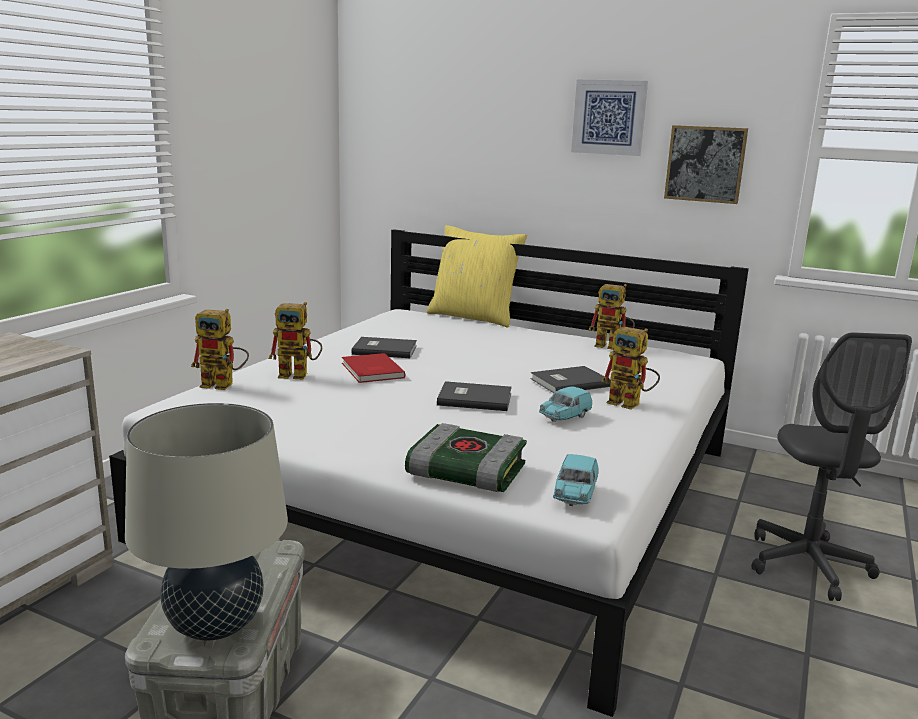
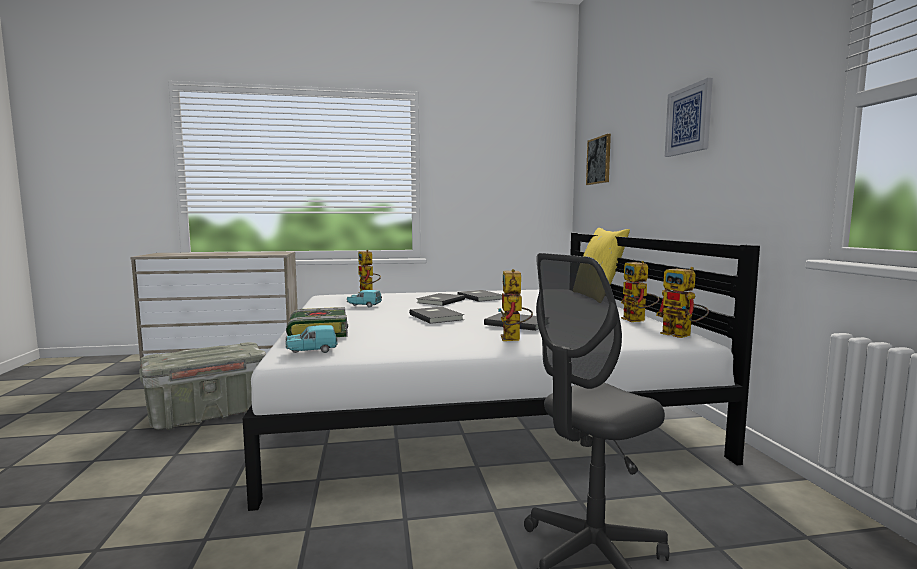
camera: 55 degrees right, 10 degrees down
(215, 625) = (171, 358): beige table lamp -> none
(300, 375) = (406, 297): toy robot -> toy robot (682, 335)
(371, 371) = (439, 301): red book -> grey book
(564, 417) = (448, 333): turquoise toy car -> turquoise toy car (364, 306)
(705, 164) = (753, 144): picture -> picture (599, 160)

